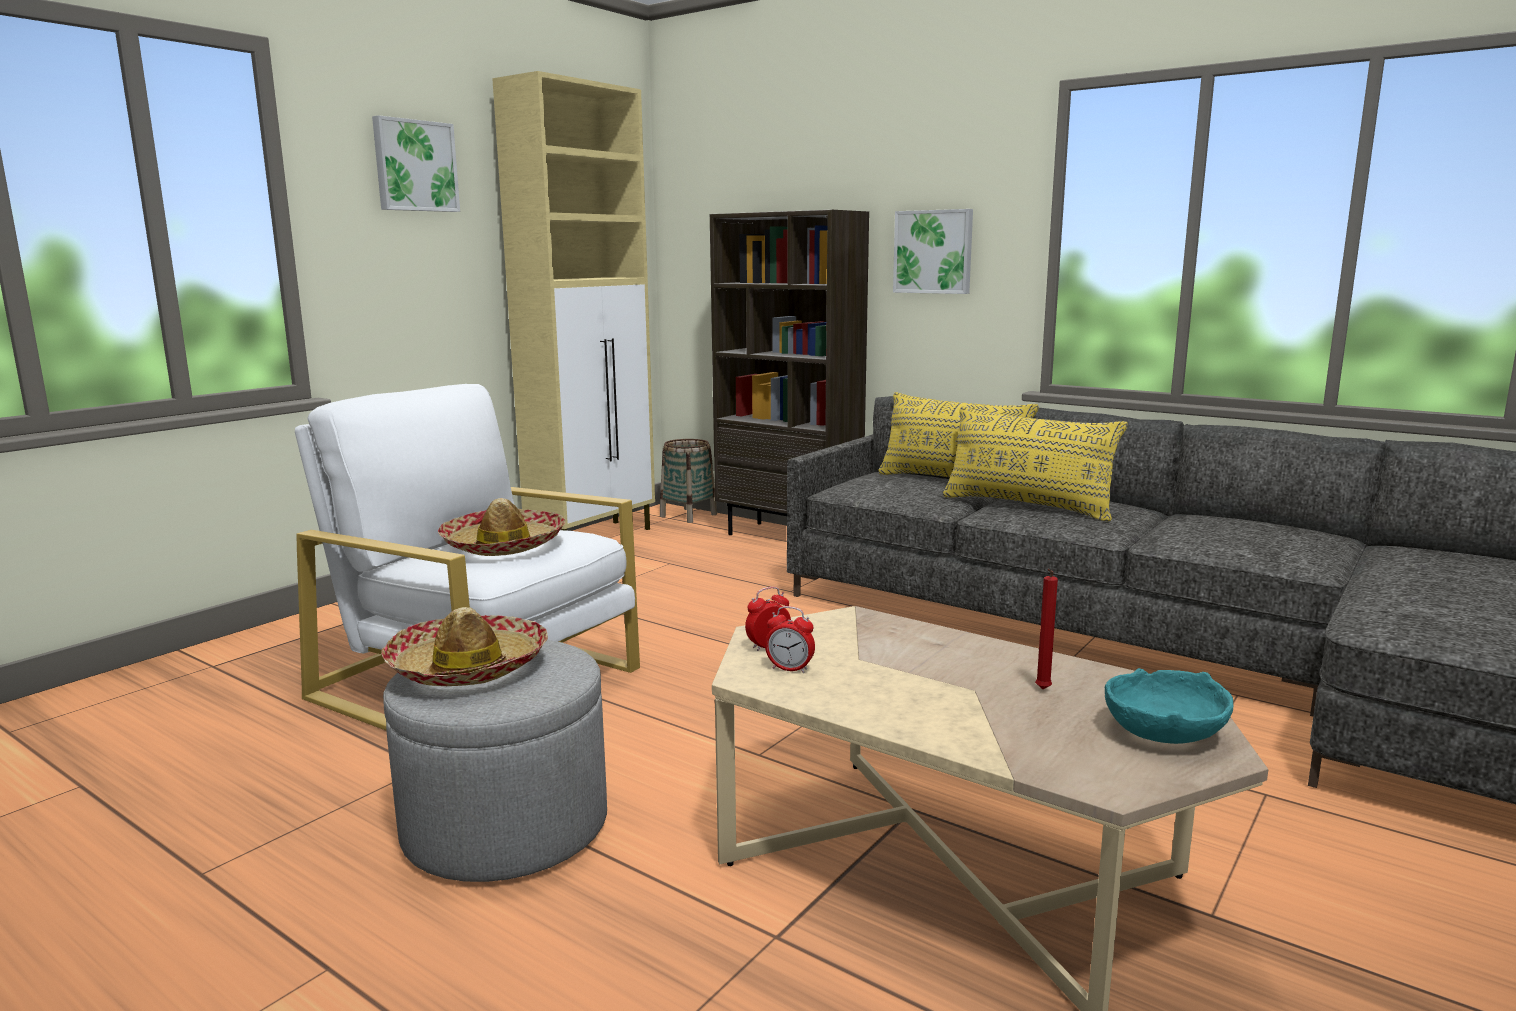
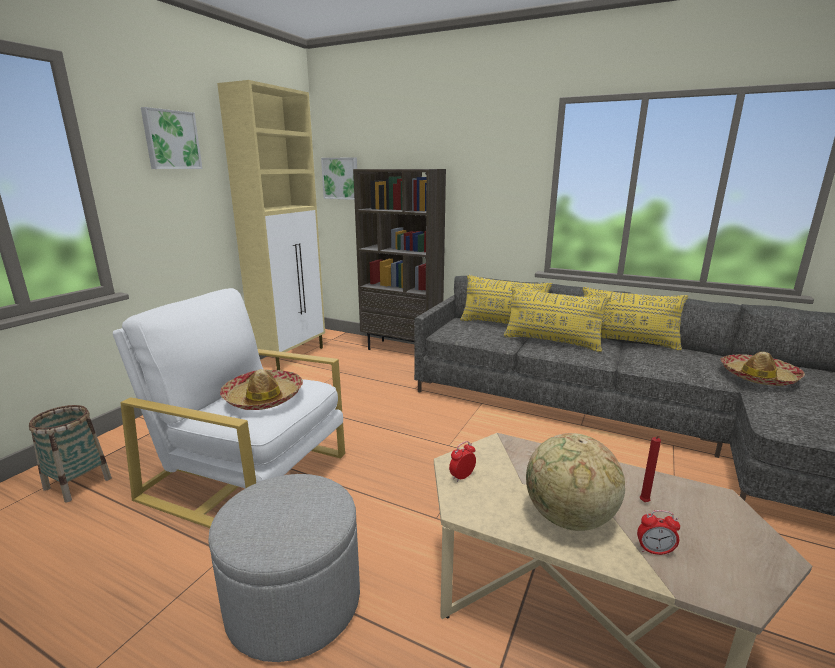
camera: 10 degrees left, 5 degrees up
(468, 667) = (266, 511): hat -> hat (758, 377)
(688, 515) = (341, 337): basket -> basket (77, 483)
(790, 669) = (485, 498): alarm clock -> alarm clock (654, 551)
(906, 697) = (568, 518): none -> globe
(934, 252) = (484, 193): picture -> picture (341, 178)
(1162, 732) = (734, 537): turquoise bowl -> none
(1169, 511) = (626, 342): none -> yellow pillow

